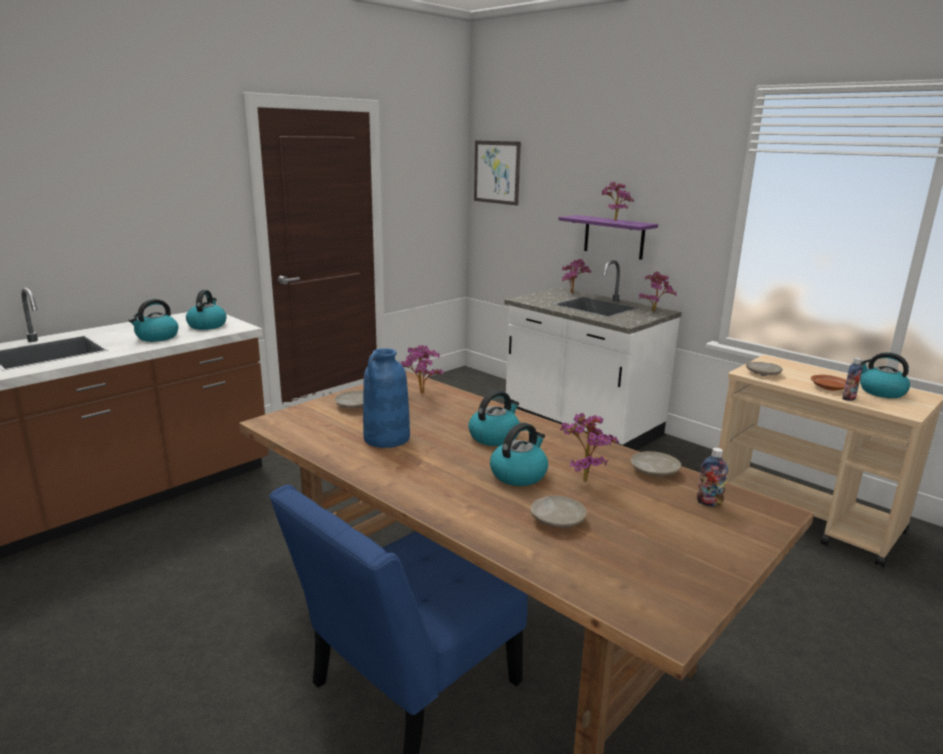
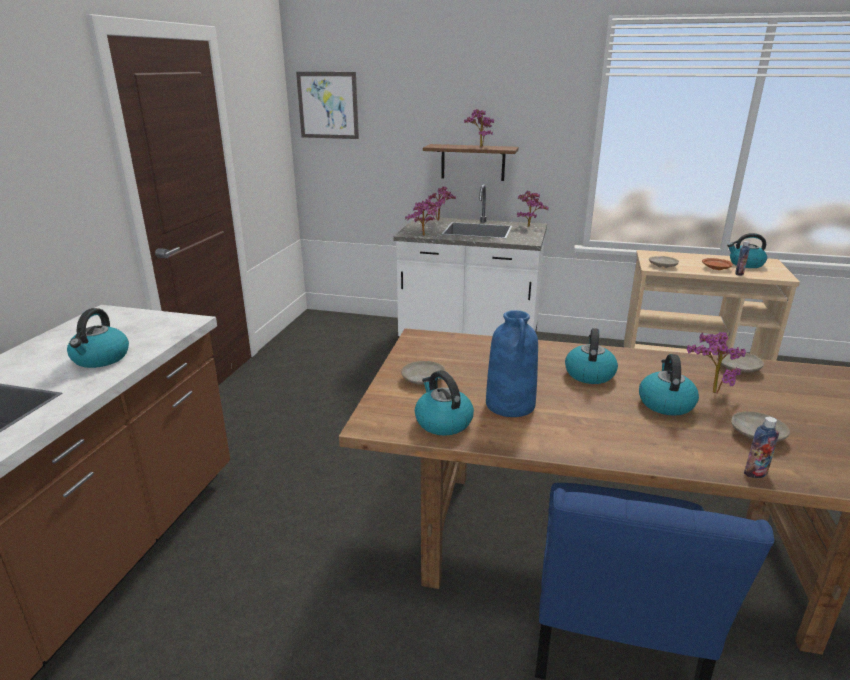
camera: 30 degrees left, 5 degrees up
(207, 325) = (140, 328): kettle -> kettle (442, 422)
(420, 395) = (461, 350): potted plant -> potted plant (424, 236)
(614, 237) = (473, 162): purple shelf -> brown shelf
(709, 503) = (808, 382): bottle -> bottle (755, 473)

